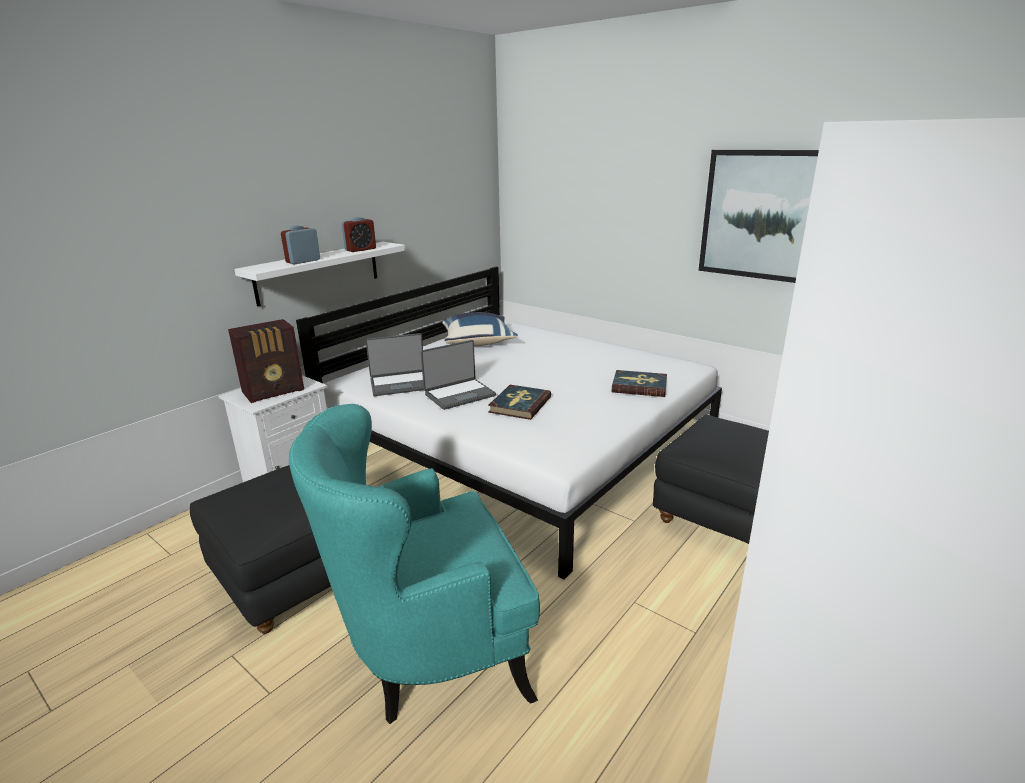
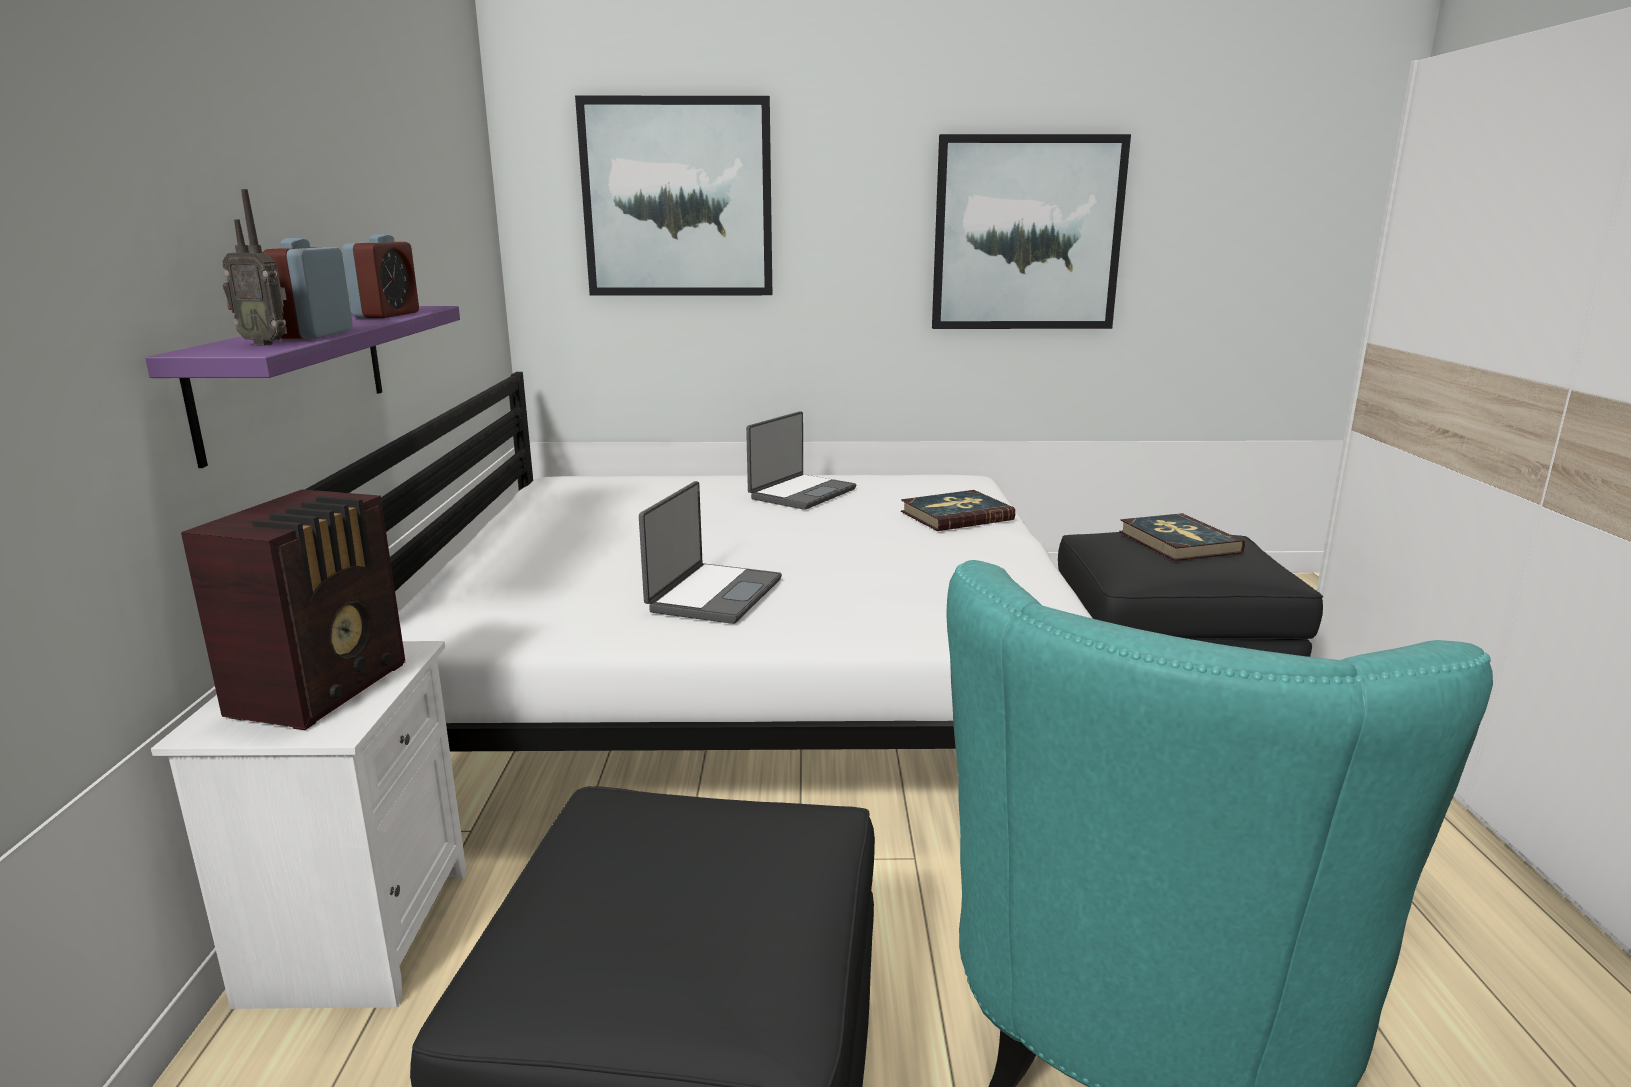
camera: 40 degrees left, 5 degrees down
(275, 265) = (266, 343): none -> radio
(318, 272) = (296, 375): white shelf -> purple shelf
(400, 384) = (558, 610): laptop -> laptop (801, 493)
(478, 342) = (578, 514): blue pillow -> none
(519, 405) = (845, 581): book -> book (1178, 542)
(573, 183) = (677, 198): none -> picture

